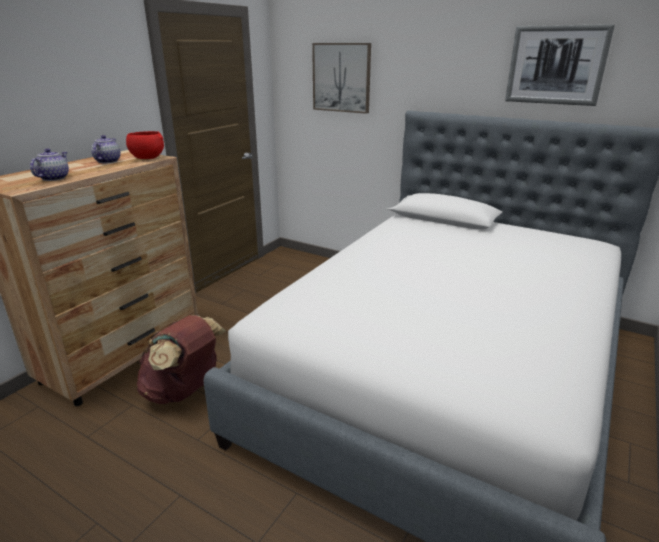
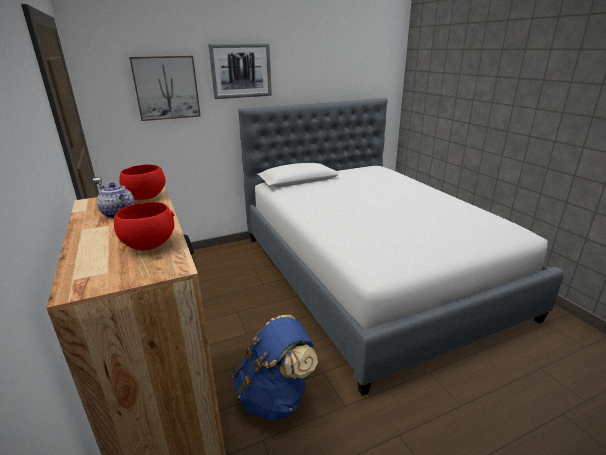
camera: 55 degrees left, 0 degrees up
(54, 178) = (148, 245): teapot -> red bowl
(184, 391) = (275, 396): brown backpack -> blue backpack
(556, 65) = (327, 67): picture -> picture (241, 71)

